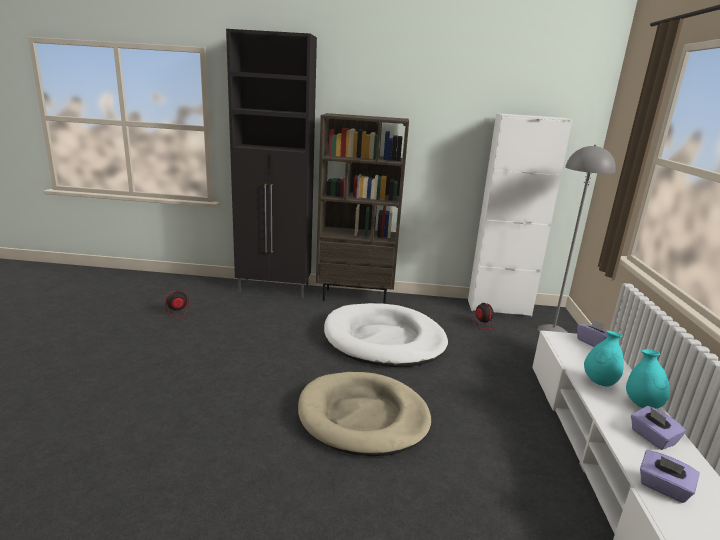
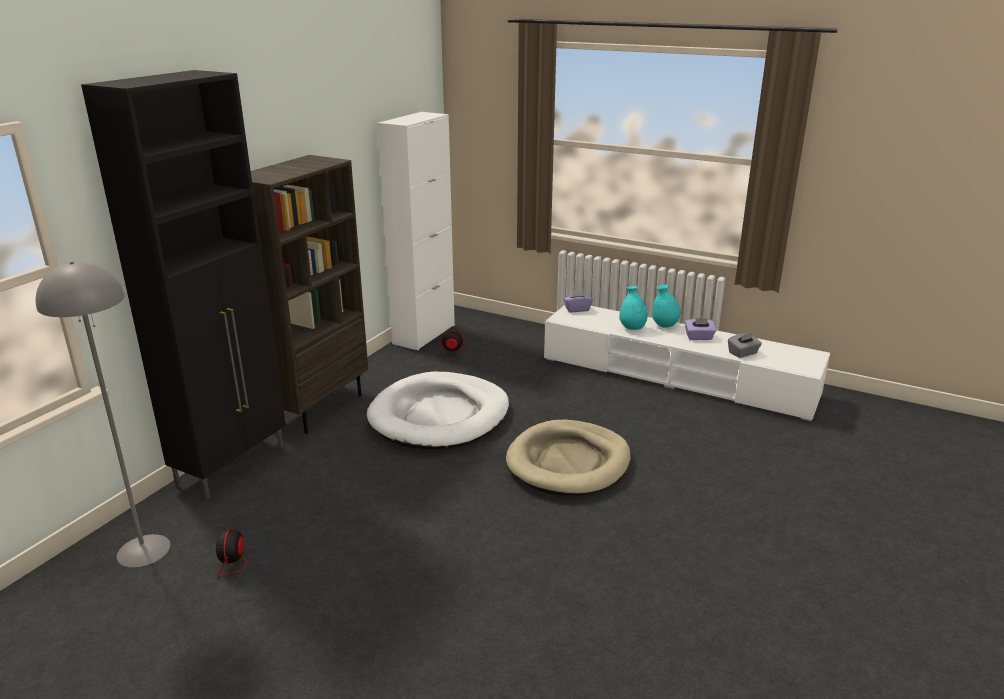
camera: 65 degrees left, 5 degrees up
(553, 331) = (489, 327): grey floor lamp -> grey floor lamp (144, 550)
(663, 488) = (743, 353): purple tissue box -> grey tissue box

